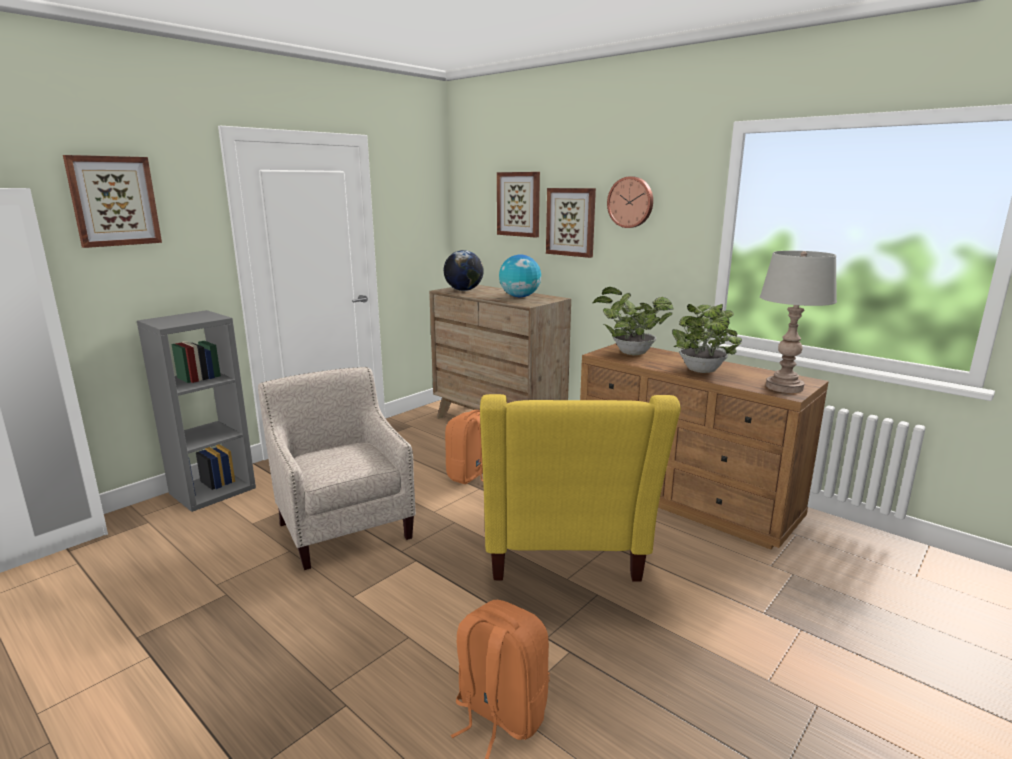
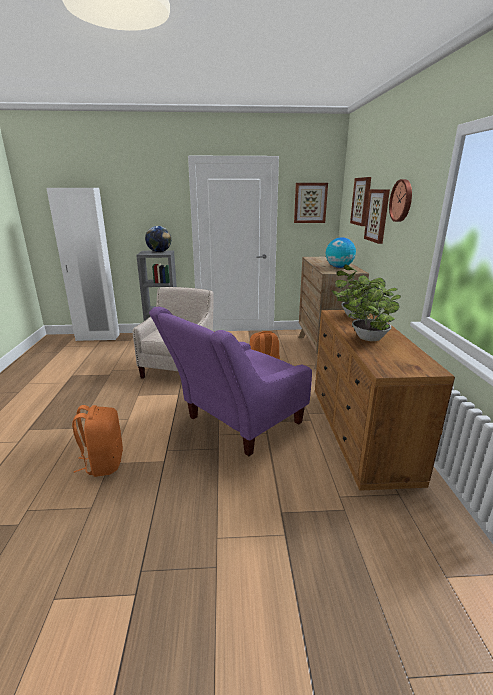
camera: 45 degrees right, 5 degrees up
(114, 201) = (136, 194): picture -> picture (310, 203)
(463, 290) = (320, 259): globe -> globe (159, 252)
(563, 556) = (235, 425): yellow armchair -> purple armchair
(784, 387) = (396, 366): grey table lamp -> none

